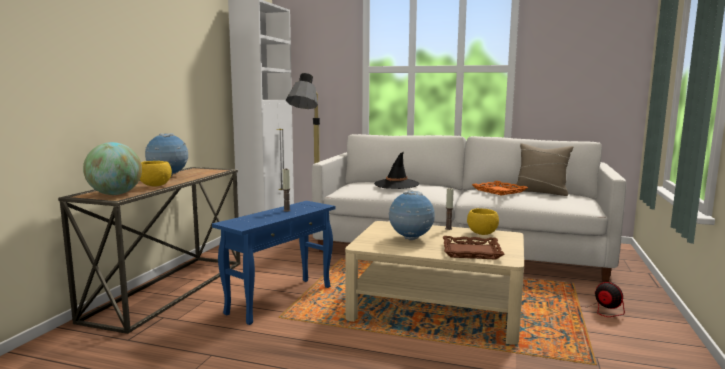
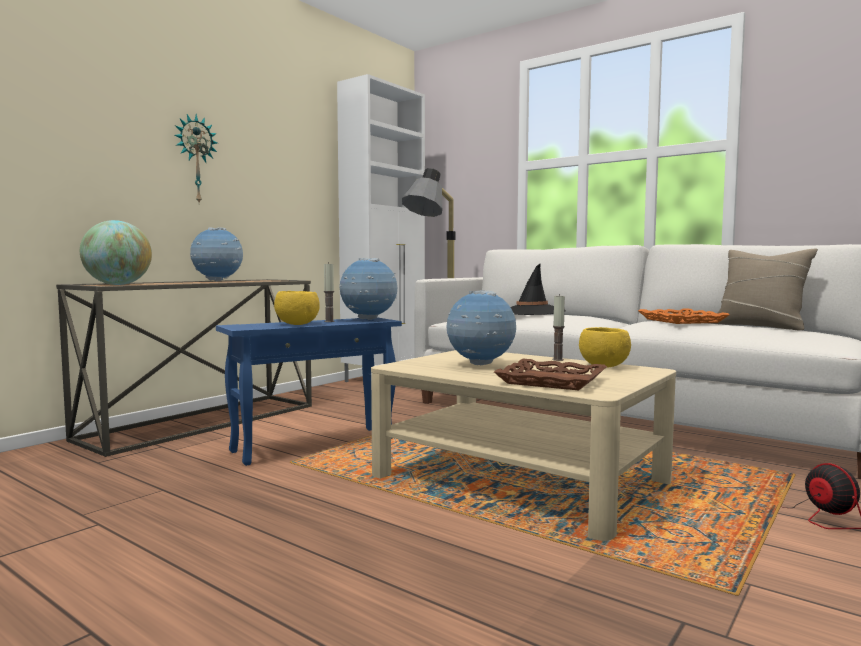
camera: 20 degrees right, 5 degrees down
(140, 76) = (195, 159): none -> wall clock
(155, 185) = (178, 282): yellow bowl -> yellow bowl (297, 324)
(310, 205) = (368, 319): none -> globe

